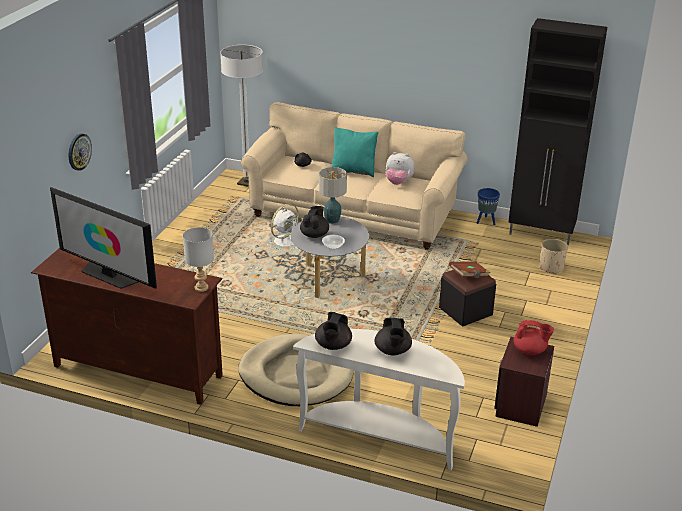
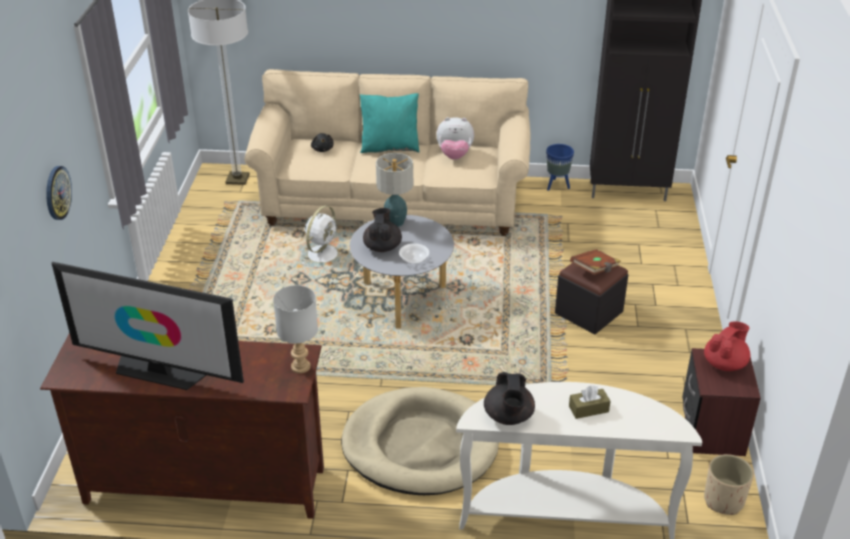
camera: 15 degrees left, 5 degrees up
(393, 351) = (588, 409): black teapot -> brown tissue box
(530, 350) = (725, 363): red teapot -> red teapot turned 45 degrees counterclockwise
(551, 268) = (660, 234): beige planter -> beige planter (723, 500)

